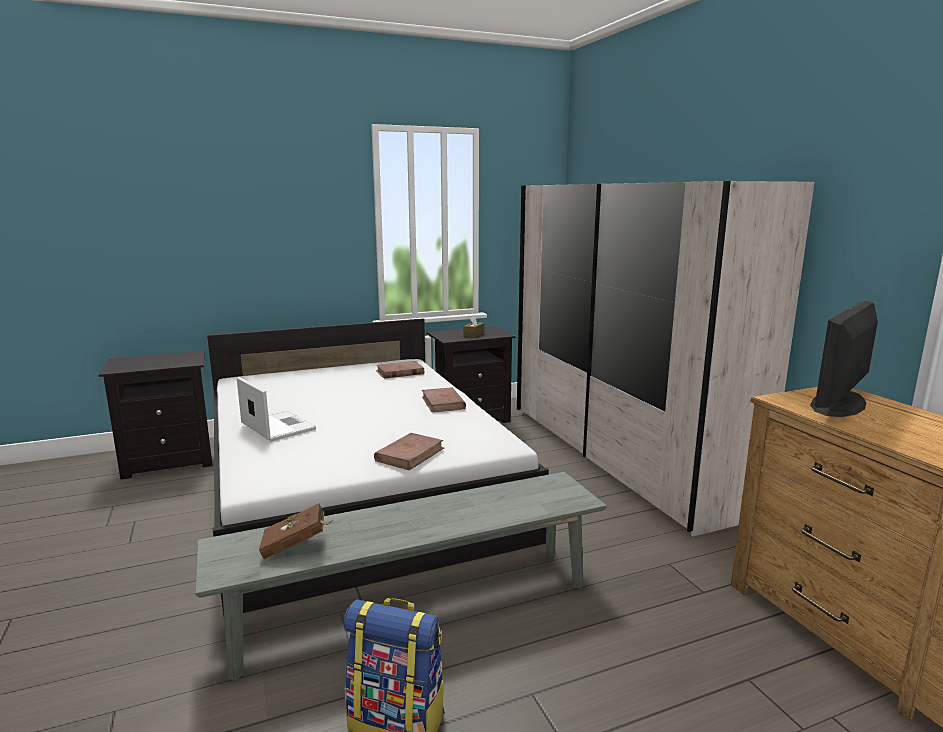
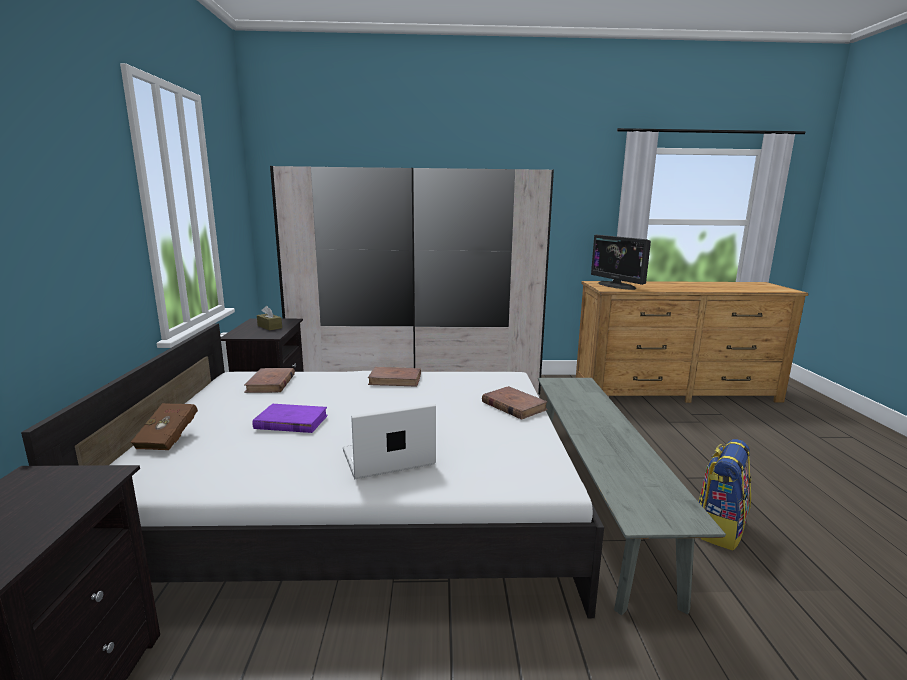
camera: 70 degrees left, 0 degrees up
(297, 546) = (642, 480): brown book -> brown book (170, 439)
(326, 391) = (291, 422): none -> purple book

